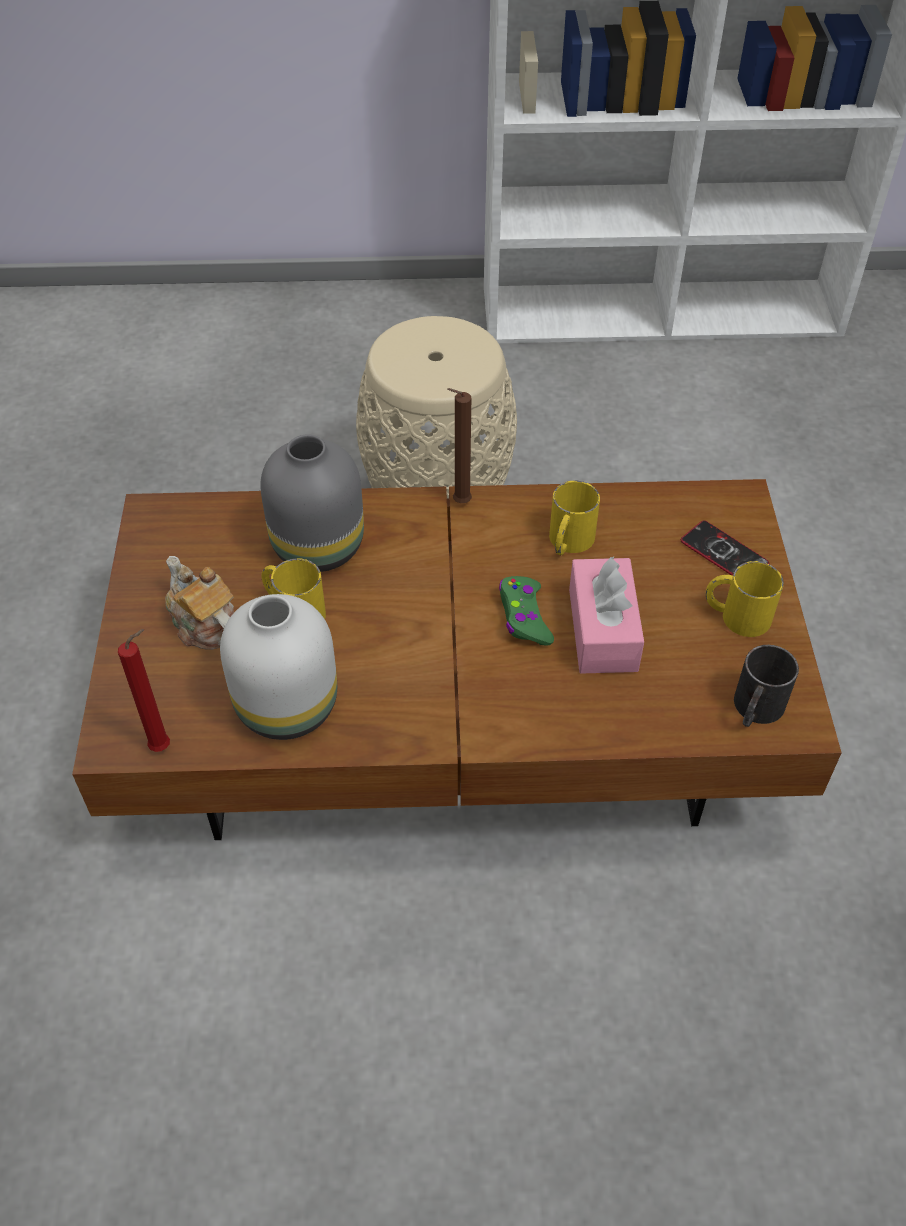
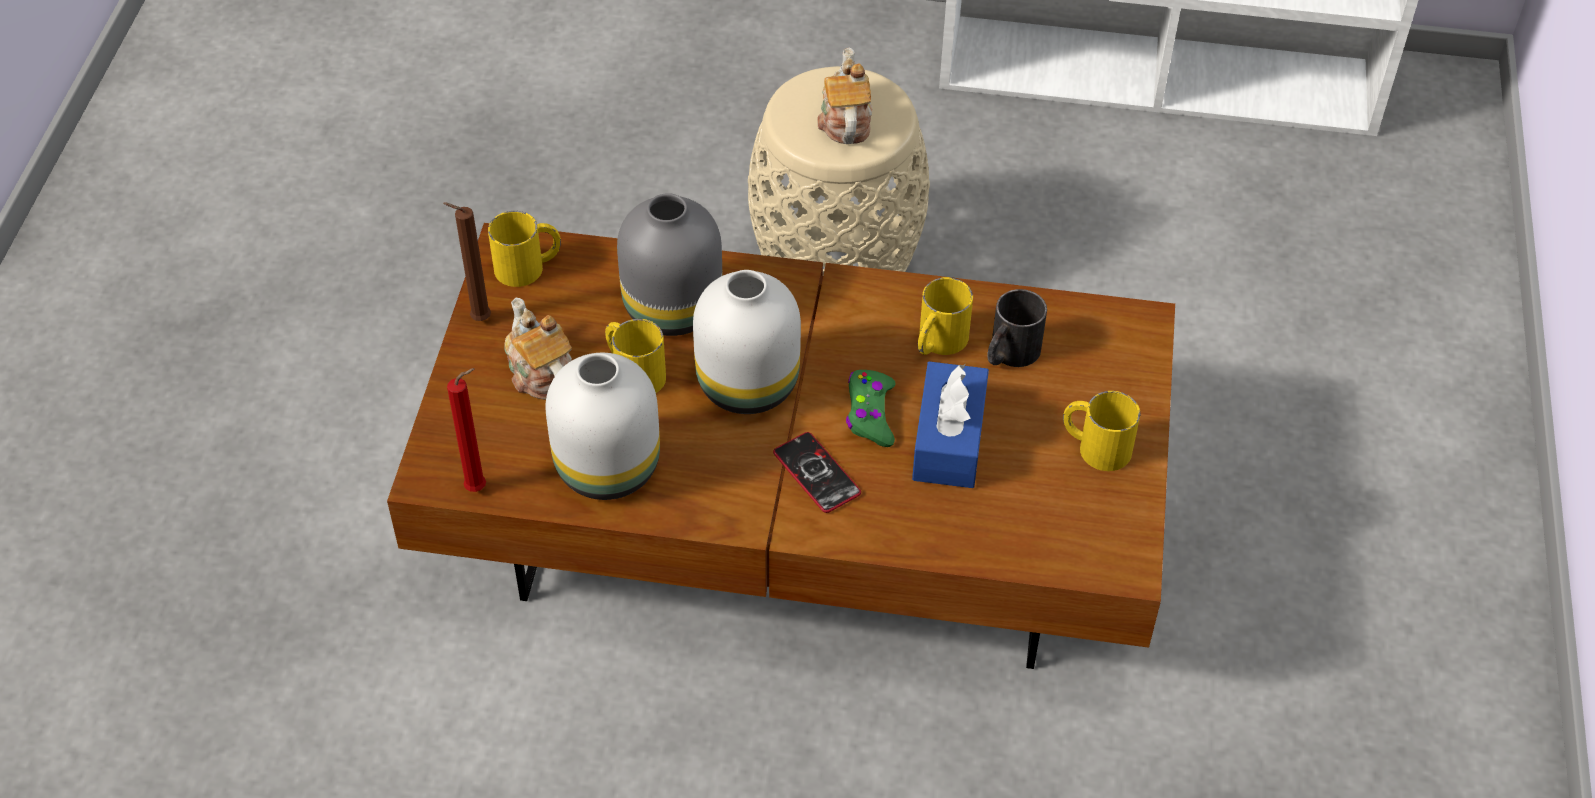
camera: 10 degrees right, 0 degrees up
(175, 527) = (528, 266): none -> yellow mug
(403, 608) = (746, 387): none -> white vase
(440, 360) = (845, 120): none -> teapot
(459, 503) = (832, 282): brown candle -> brown candle (477, 319)
(602, 630) = (949, 440): pink tissue box -> blue tissue box
(724, 553) = (1103, 378): phone -> phone (816, 473)
(755, 710) = (1084, 546): black mug -> black mug (1009, 354)

